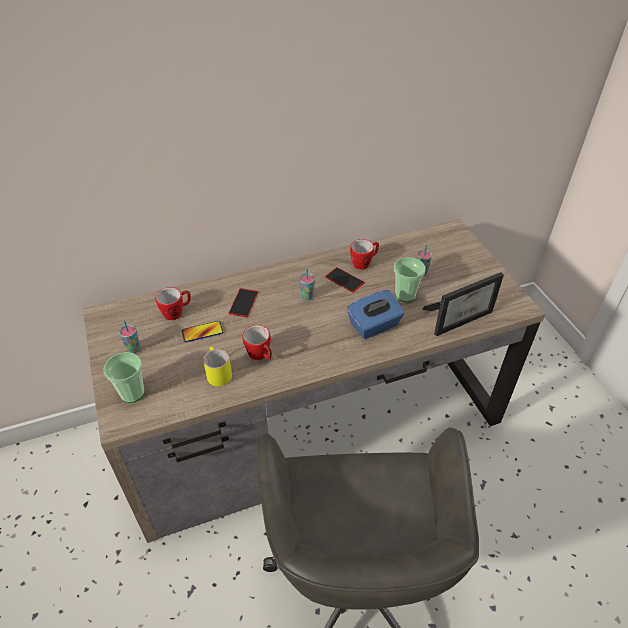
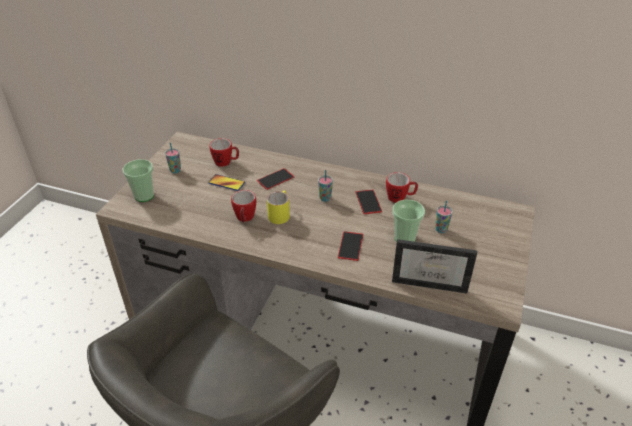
camera: 40 degrees right, 5 degrees down
(217, 373) = (205, 213): yellow mug -> yellow mug (279, 214)
(374, 326) = (350, 246): blue tissue box -> phone

